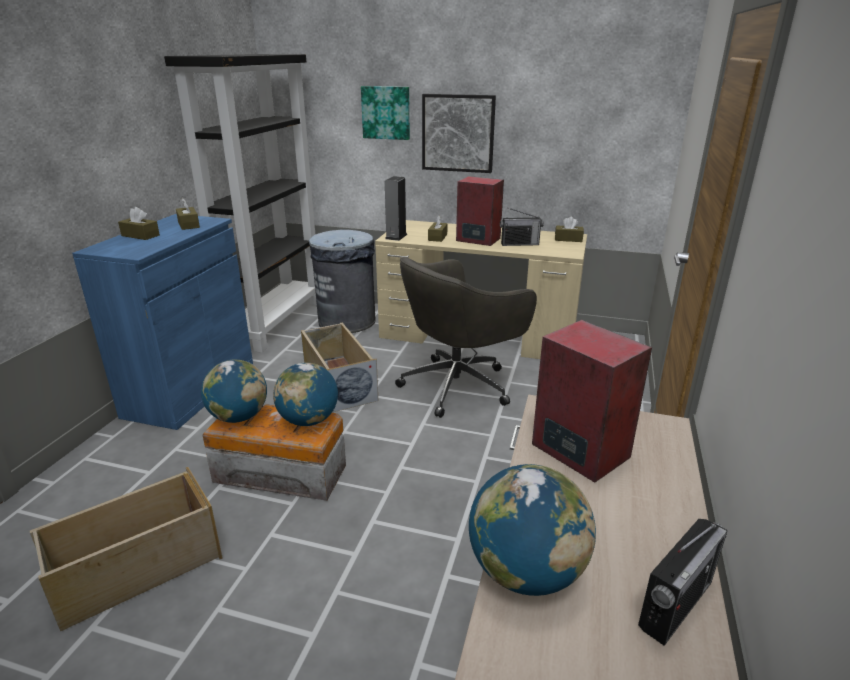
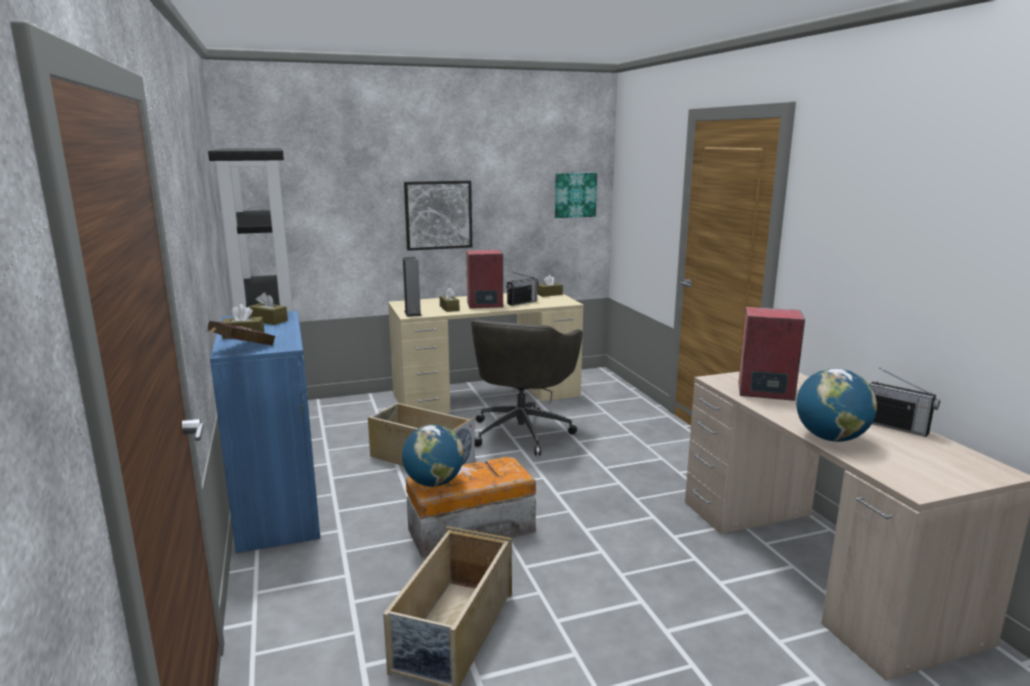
camera: 35 degrees left, 10 degrees down
(108, 248) = (240, 348): none -> red book
(308, 420) = (495, 466): globe -> none
(347, 322) = (355, 414): grey trash can -> none
(386, 112) = (366, 200): picture -> picture (574, 195)
(675, 604) = (895, 427): radio -> radio turned 120 degrees clockwise

